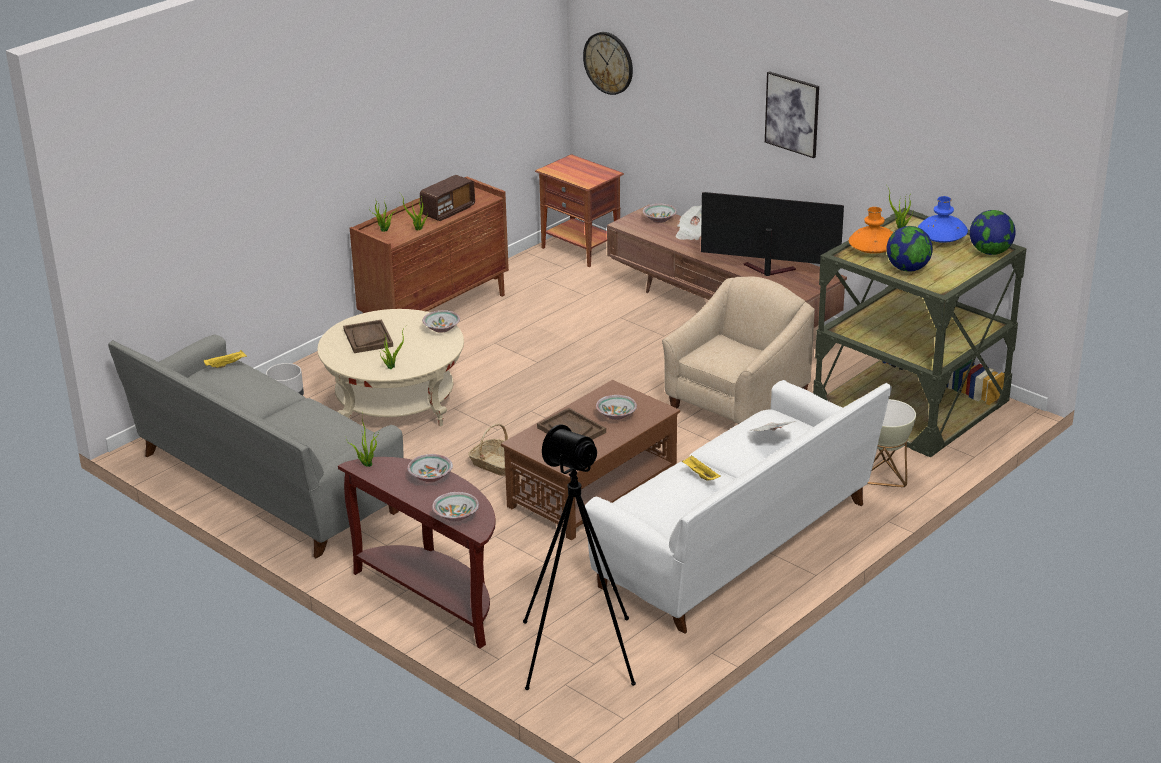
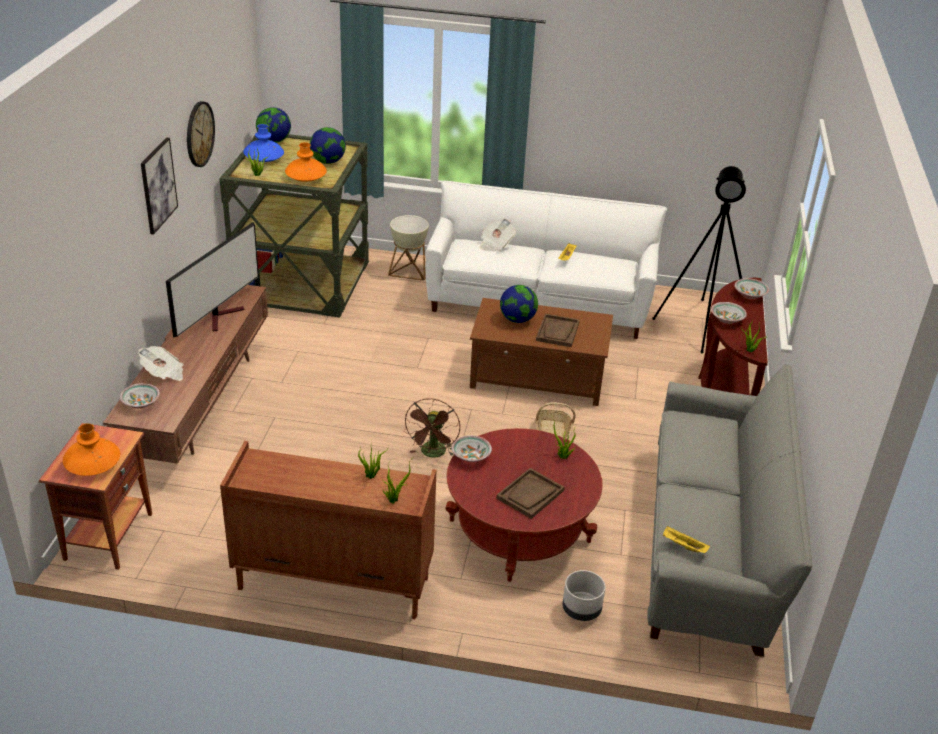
camera: 125 degrees left, 5 degrees up
(395, 402) = (519, 530): beige coffee table -> red coffee table
(448, 211) = (311, 473): radio -> none
(533, 393) = (433, 454): none -> brown fan
(567, 170) = (93, 465): none -> orange vase
(608, 63) = (37, 324): wall clock -> wall clock (199, 134)
(617, 415) = (517, 319): bowl -> globe
(737, 402) = (360, 350): beige armchair -> none
(766, 271) = (222, 316): television -> television turned 135 degrees counterclockwise

